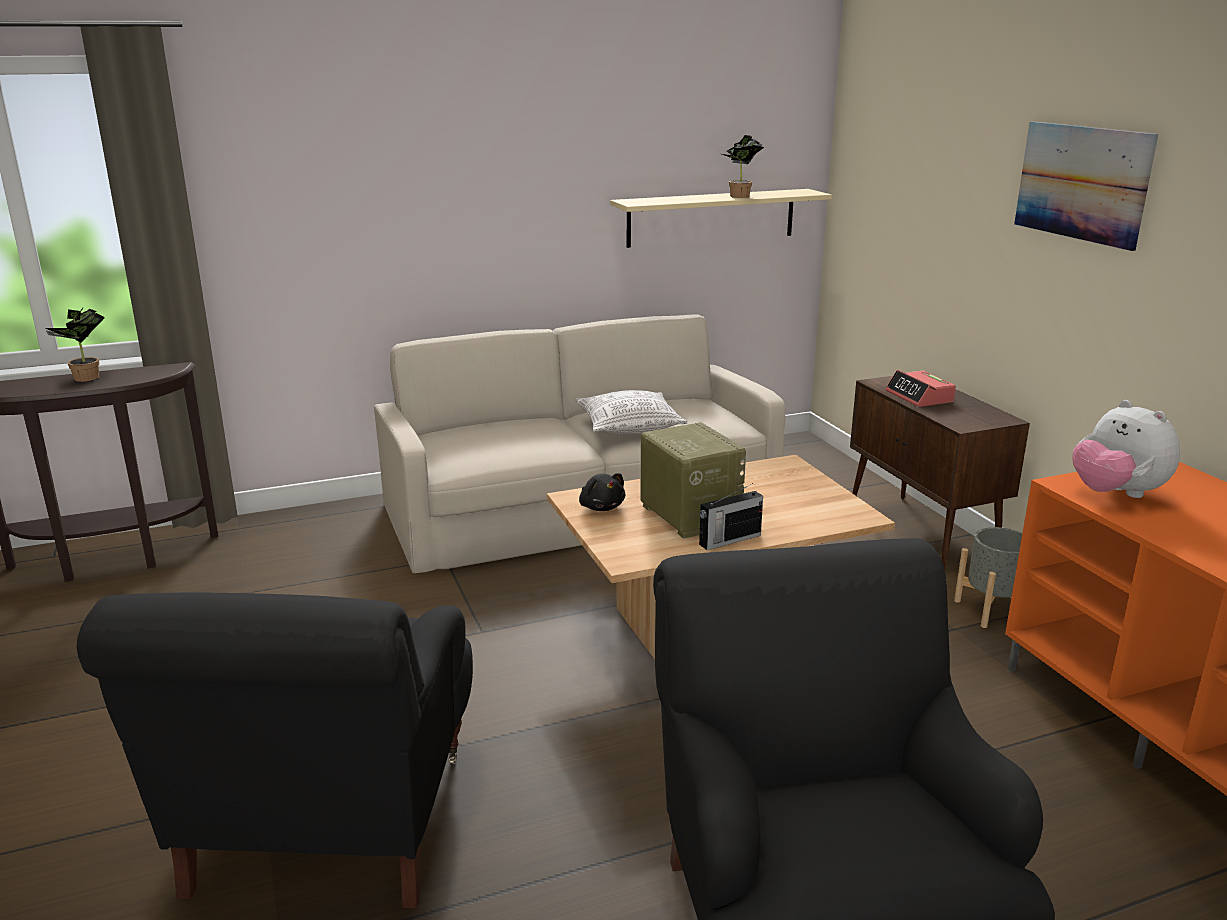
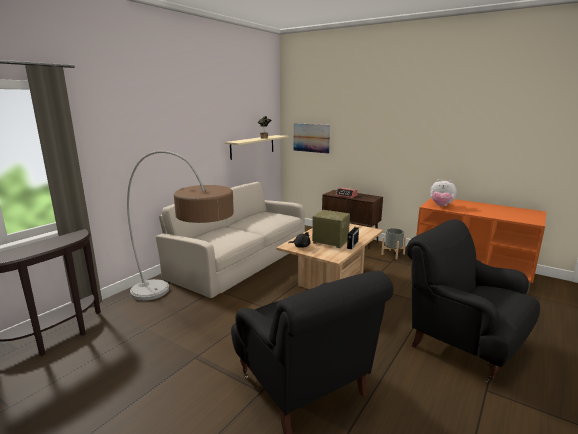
camera: 35 degrees left, 5 degrees down
(86, 379) = (42, 245): potted plant -> none
(350, 573) = (184, 306): none -> floor lamp
(629, 427) = (259, 224): pillow -> none
(1081, 183) = (391, 123): picture -> picture (311, 138)

